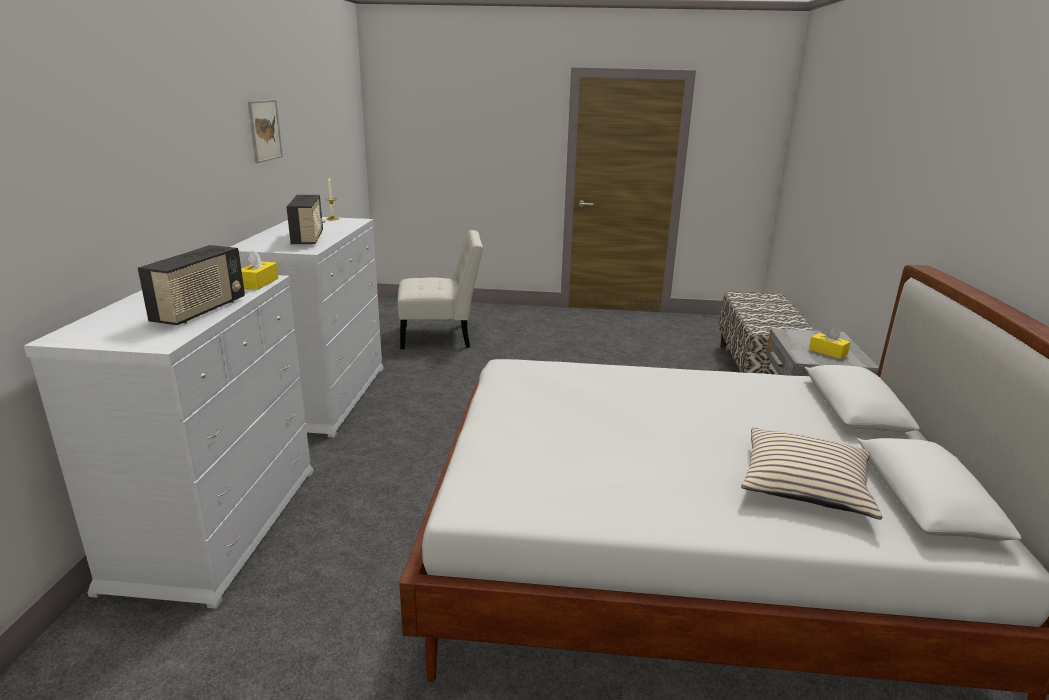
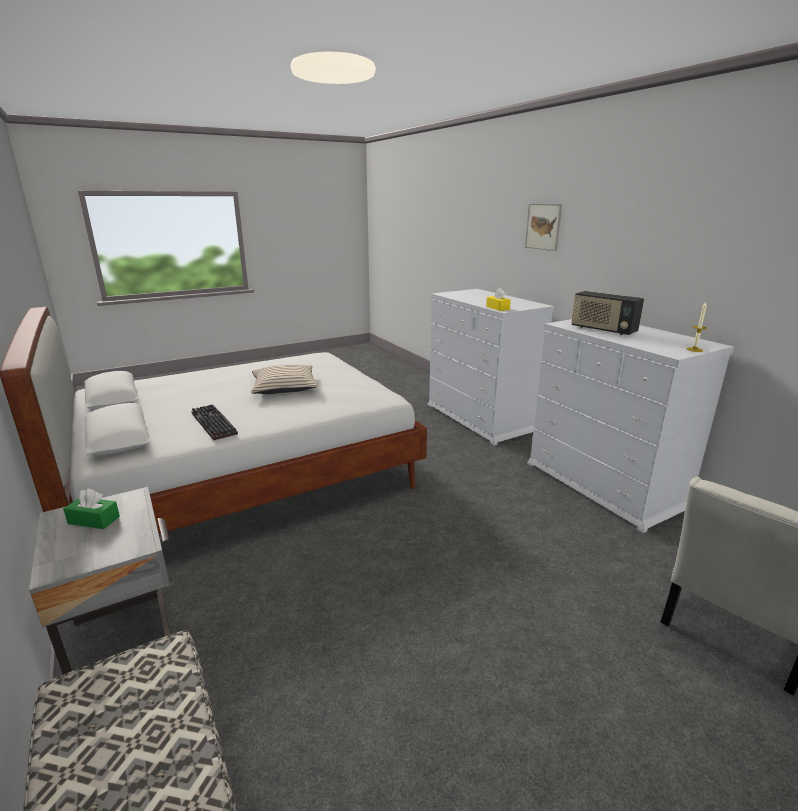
camera: 145 degrees right, 0 degrees up
(200, 311) = (471, 299): radio -> none
(264, 130) = (716, 241): picture -> picture (543, 226)
(739, 392) = (211, 423): none -> keyboard
(805, 484) = (177, 388): beige pillow -> beige pillow (284, 387)
(828, 352) = (94, 520): yellow tissue box -> green tissue box

